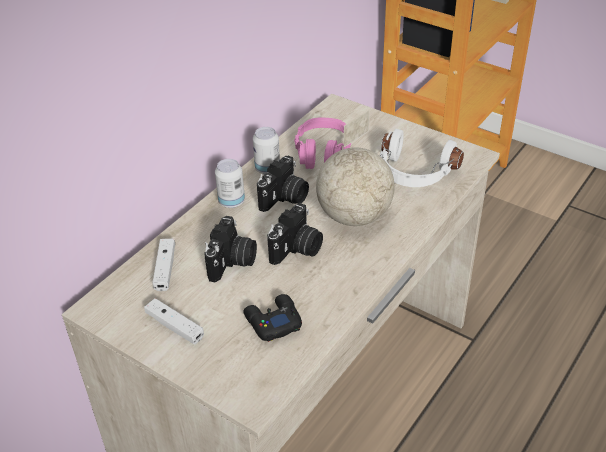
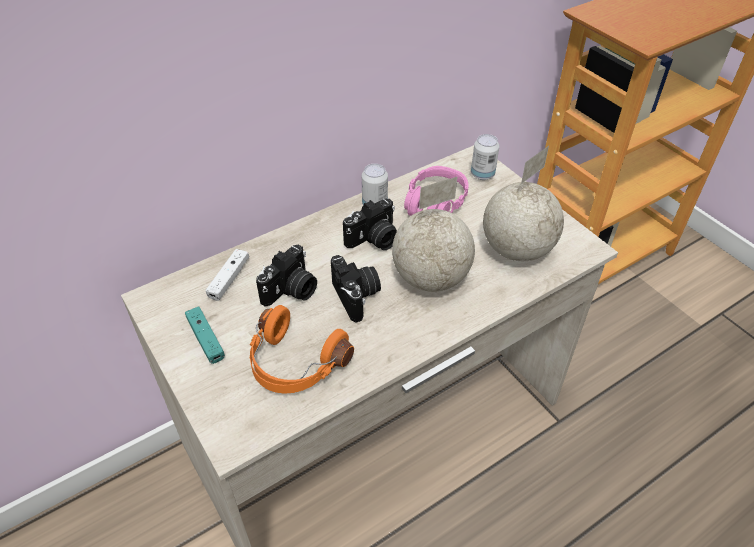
camera: 20 degrees right, 5 degrees up
(175, 326) = (206, 339): white game controller -> turquoise game controller
(231, 202) = (324, 229): can -> can (482, 174)
(272, 322) = (294, 364): black game controller -> orange headphones
(297, 249) = (357, 296): camera -> camera turned 75 degrees counterclockwise
(414, 173) = (515, 250): white headphones -> globe

